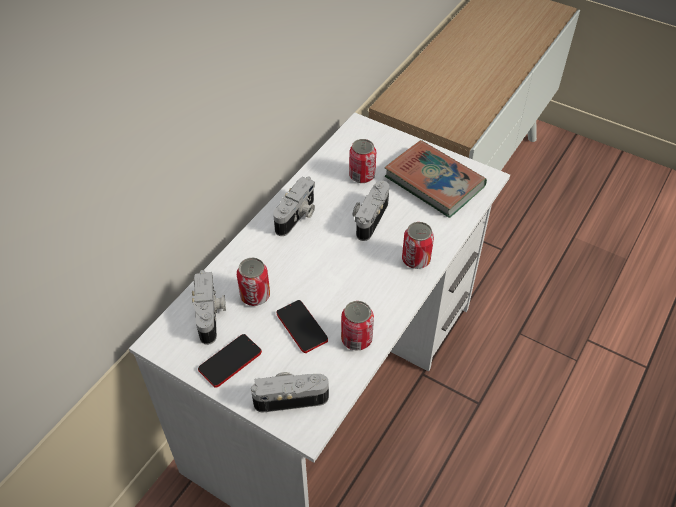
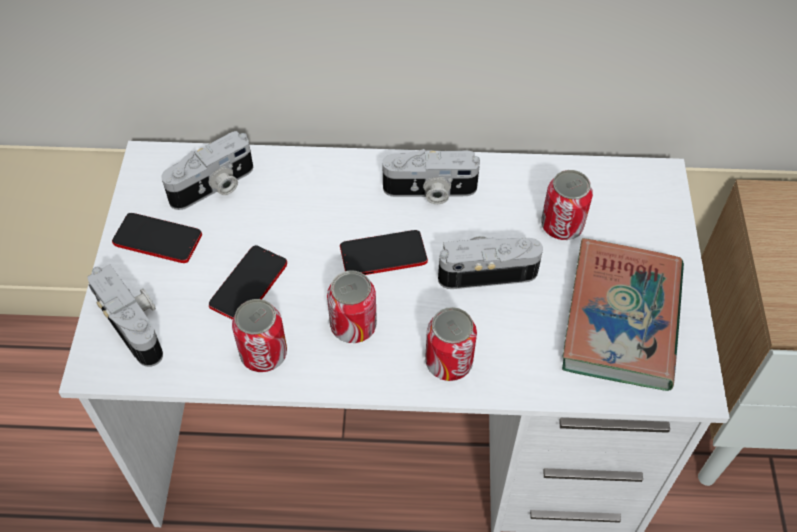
camera: 60 degrees right, 5 degrees up
(255, 295) = (269, 213): can -> can (353, 325)
(326, 256) = (383, 254): none -> phone

